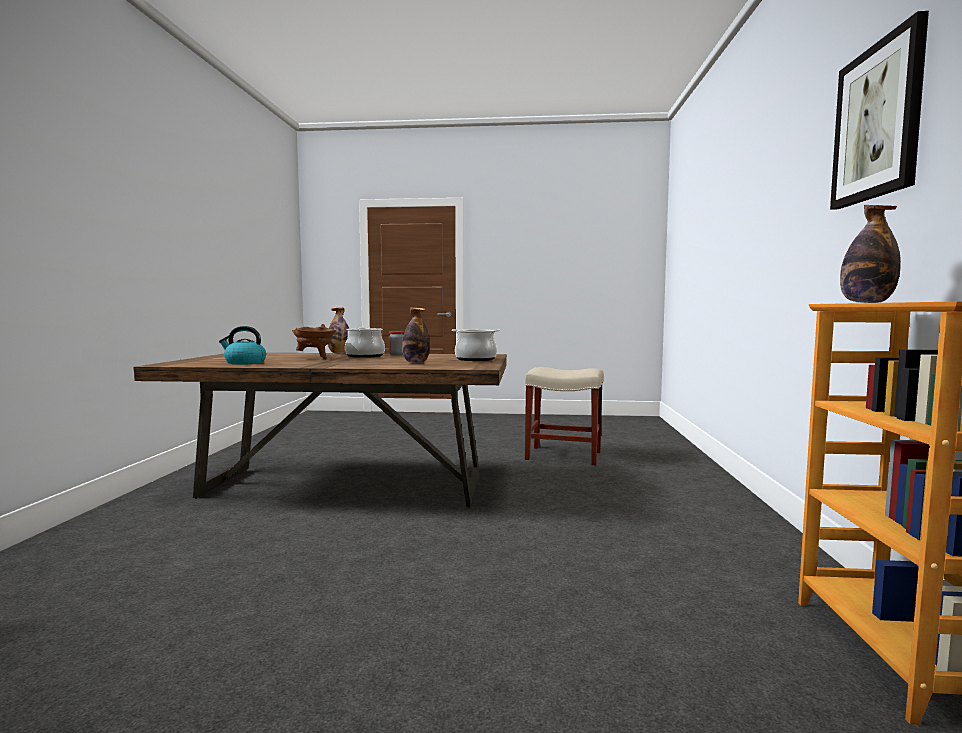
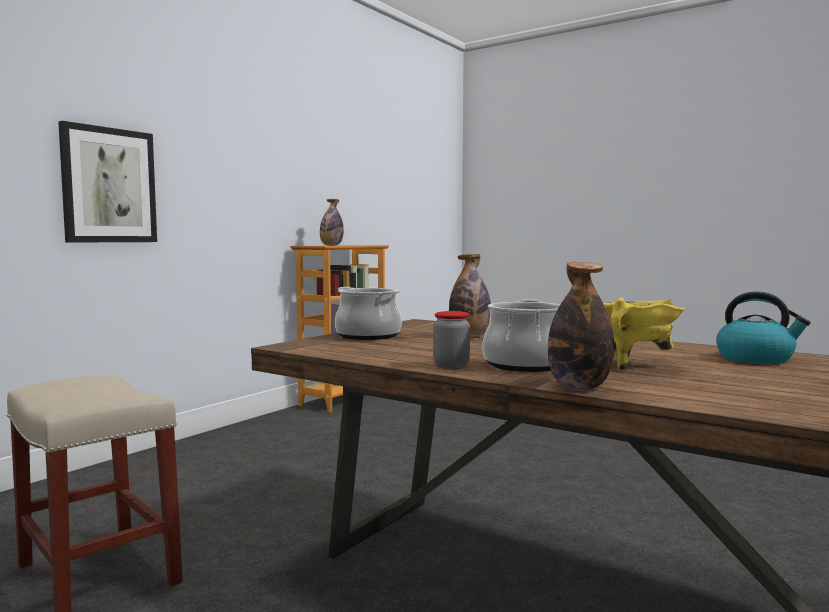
camera: 150 degrees left, 0 degrees up
(315, 358) = (632, 364): brown cooking pot -> yellow cooking pot
(878, 122) = (255, 134): picture -> picture (109, 185)

